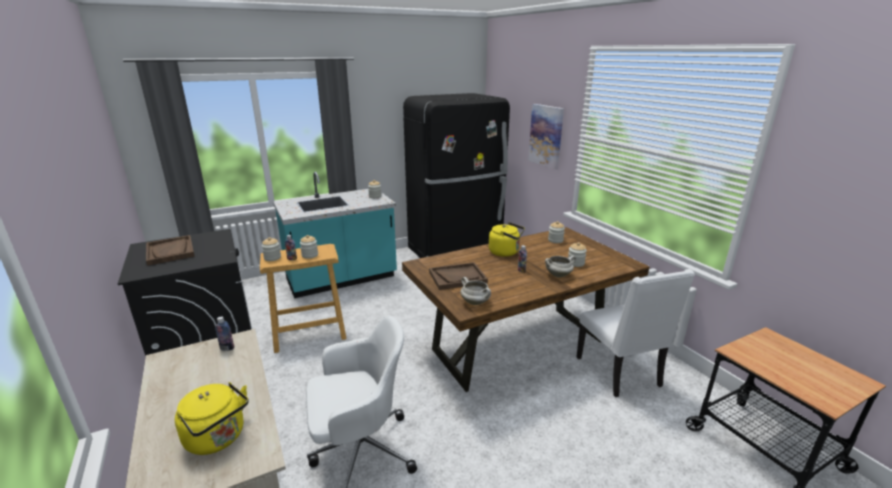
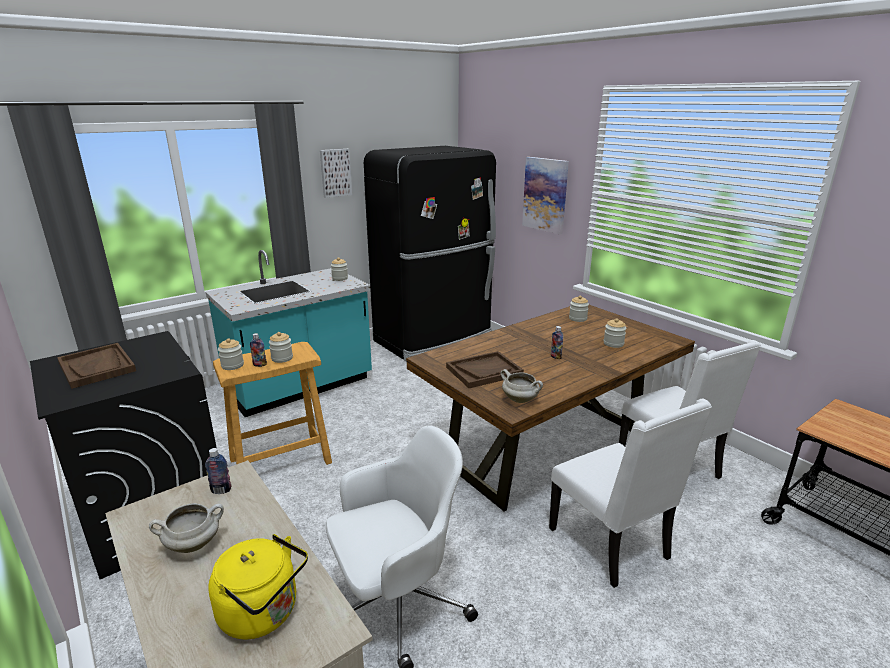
camera: 10 degrees left, 0 degrees up
(380, 113) = (335, 172): none -> picture
(506, 252) = (527, 337): yellow kettle -> none
(545, 429) = (611, 544): none -> white chair
(558, 275) = (600, 359): white cooking pot -> white cooking pot (194, 544)

